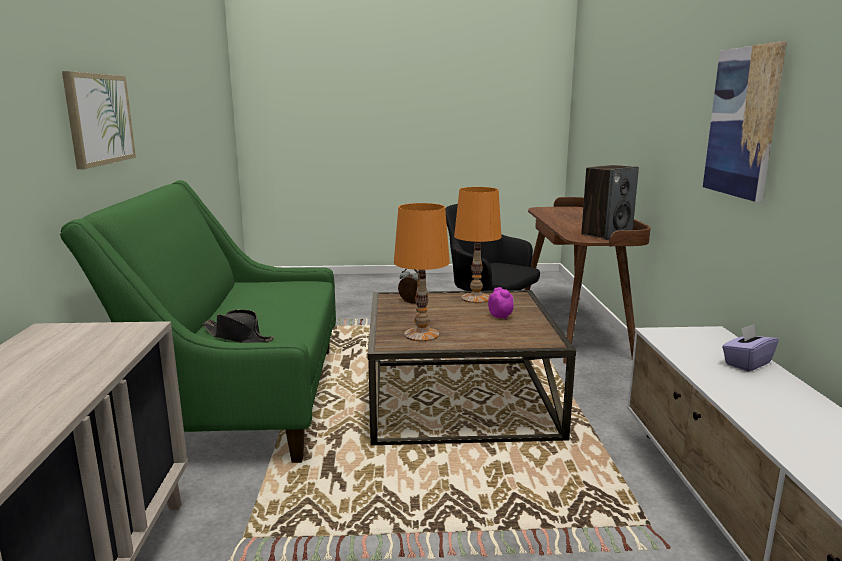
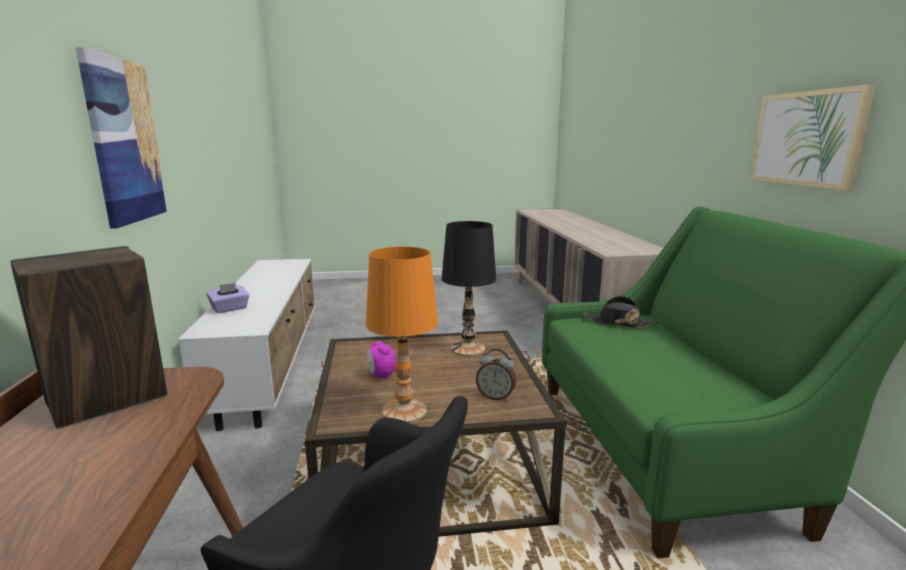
camera: 175 degrees right, 0 degrees up
(421, 335) = (468, 348): orange table lamp -> black table lamp

